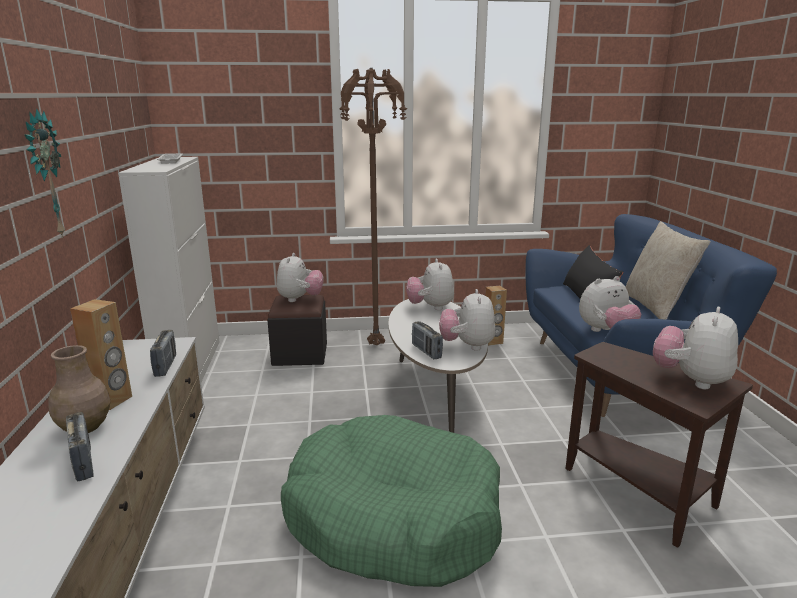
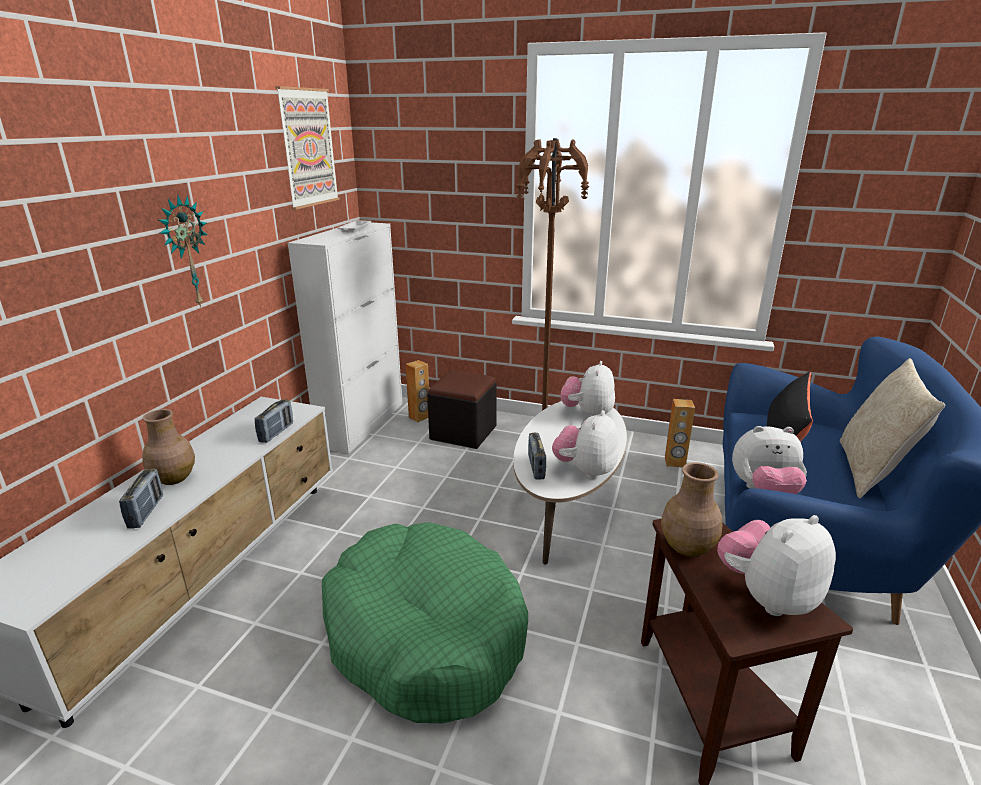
camera: 25 degrees right, 5 degrees up
(111, 401) = (211, 458): brown speaker -> brown speaker (419, 417)
(118, 76) = (308, 148): none -> picture
(300, 299) = (466, 378): plush toy -> none
(614, 365) = (686, 547): none -> brown vase

